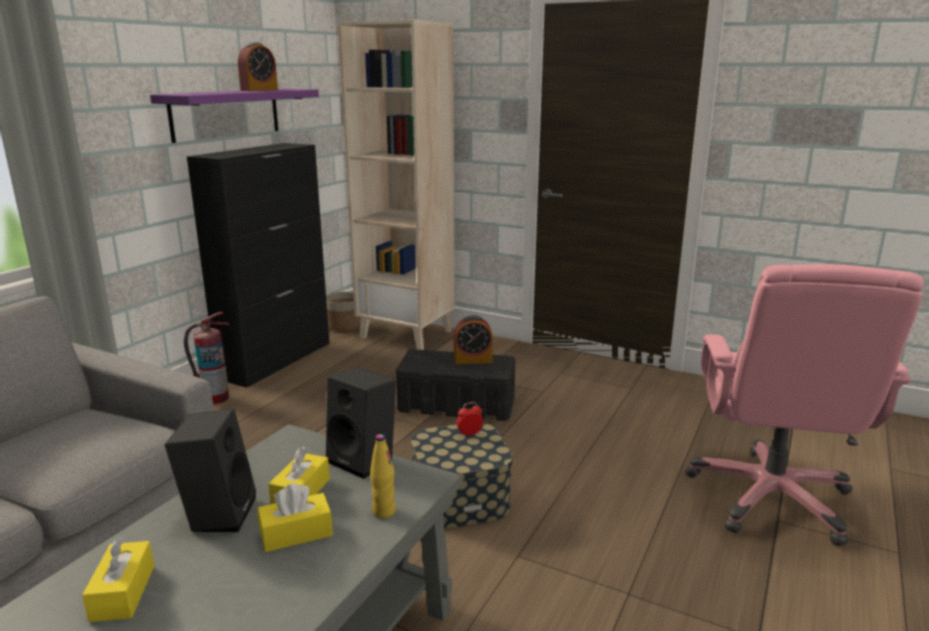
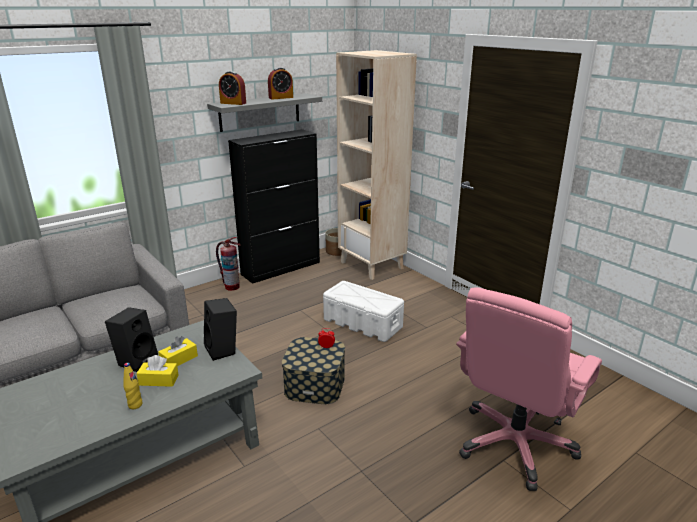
camera: 25 degrees right, 5 degrees up
(123, 592) = (73, 386): yellow tissue box -> none
(226, 114) = (260, 112): purple shelf -> grey shelf
(384, 511) = (206, 381): yellow bottle -> yellow bottle (135, 405)
(457, 404) = (363, 323): black storage box -> white storage box
(473, 360) = (374, 297): alarm clock -> alarm clock (233, 103)

